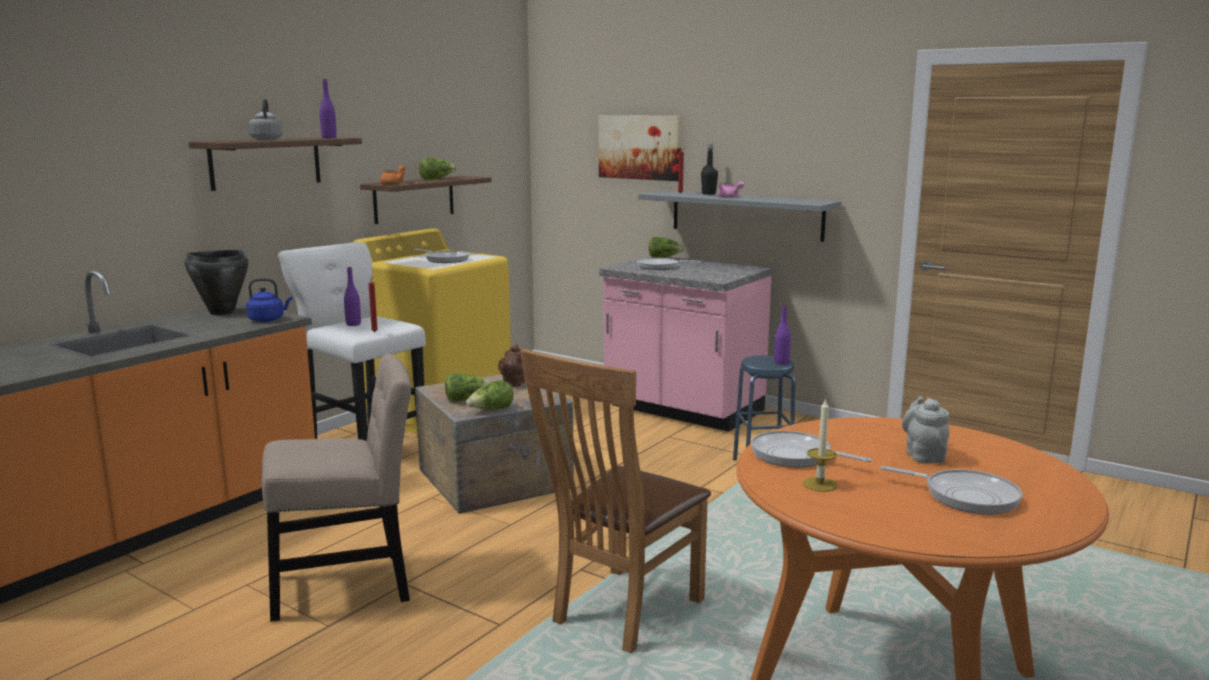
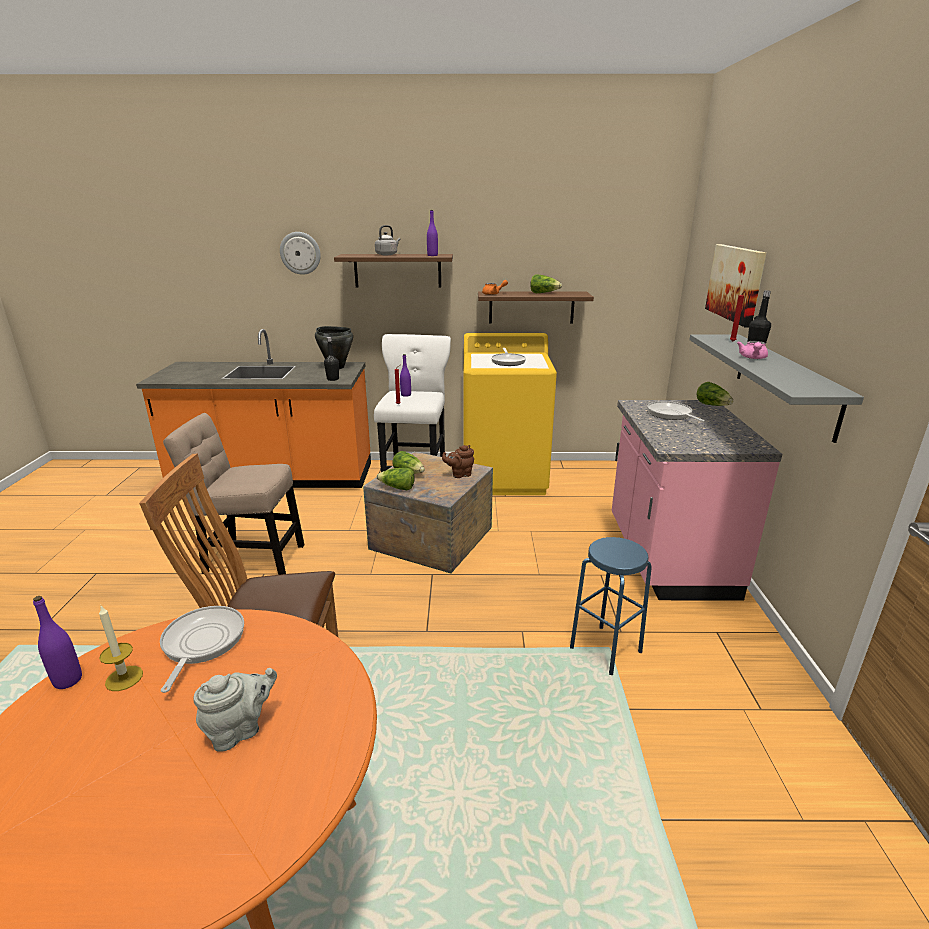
camera: 55 degrees right, 10 degrees up
(125, 142) = (300, 253): none -> wall clock
(268, 320) = (333, 379): blue kettle -> black bottle
(348, 585) = (250, 557): beige chair -> beige chair turned 150 degrees clockwise
(781, 362) = (627, 559): purple bottle -> purple bottle (68, 680)
(965, 496) = (108, 795): frying pan -> none

